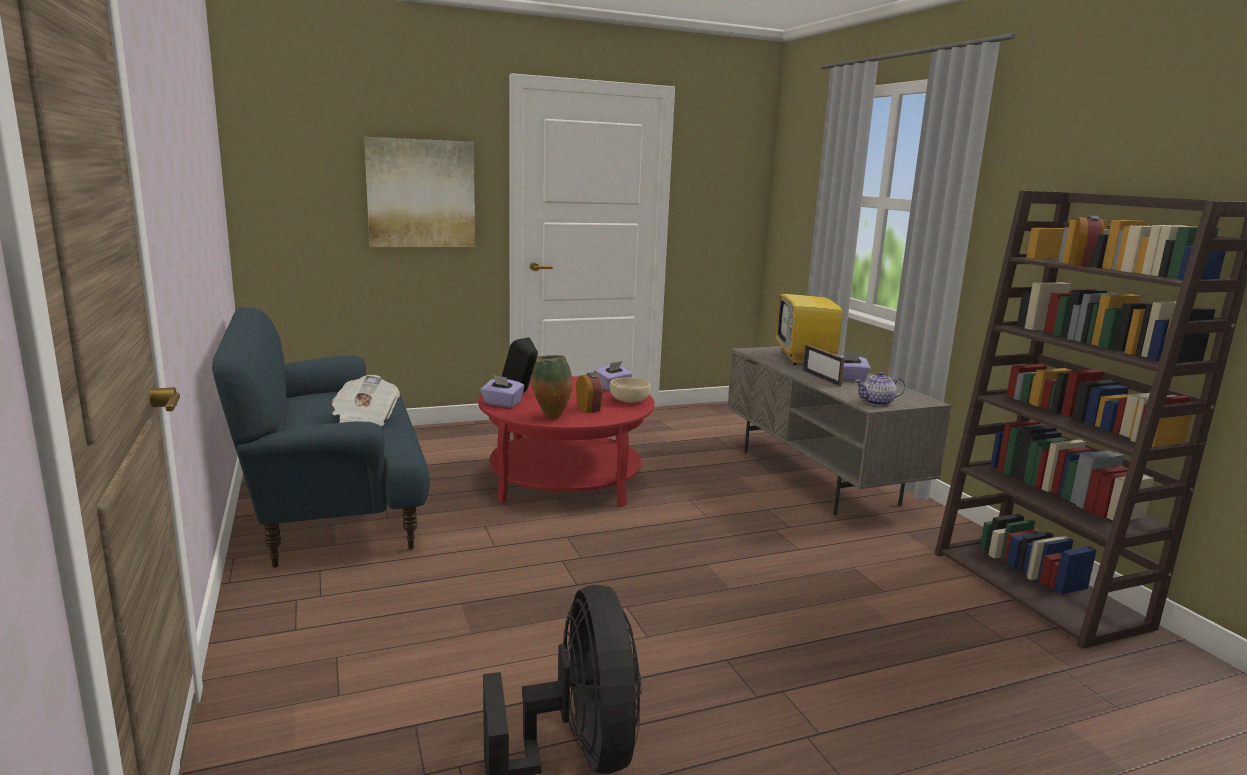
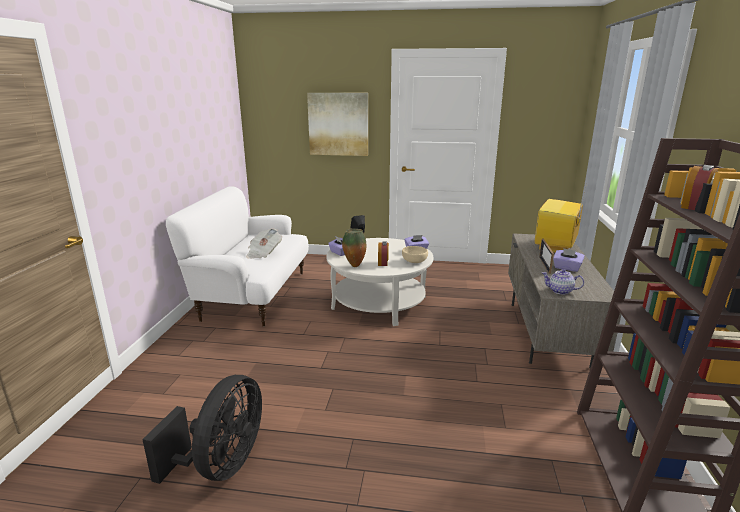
camera: 30 degrees right, 5 degrees up
(333, 507) = (253, 295): blue sofa -> white sofa
(565, 480) = (379, 302): red coffee table -> white coffee table

